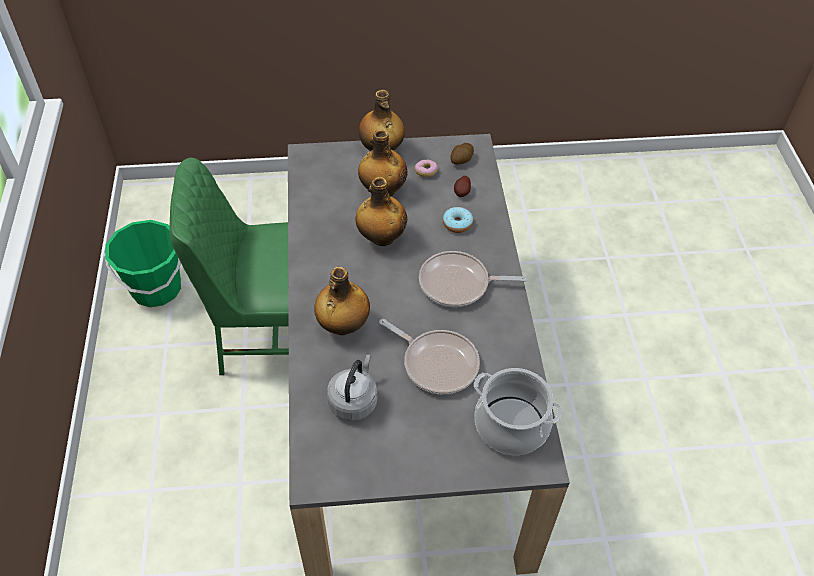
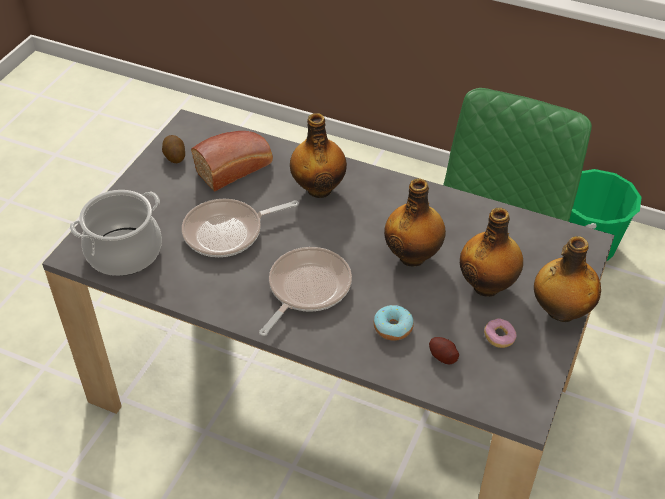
camera: 120 degrees right, 5 degrees down
(354, 400) = (236, 168): grey kettle -> bread
(461, 160) = (502, 383): potato -> potato (174, 156)

